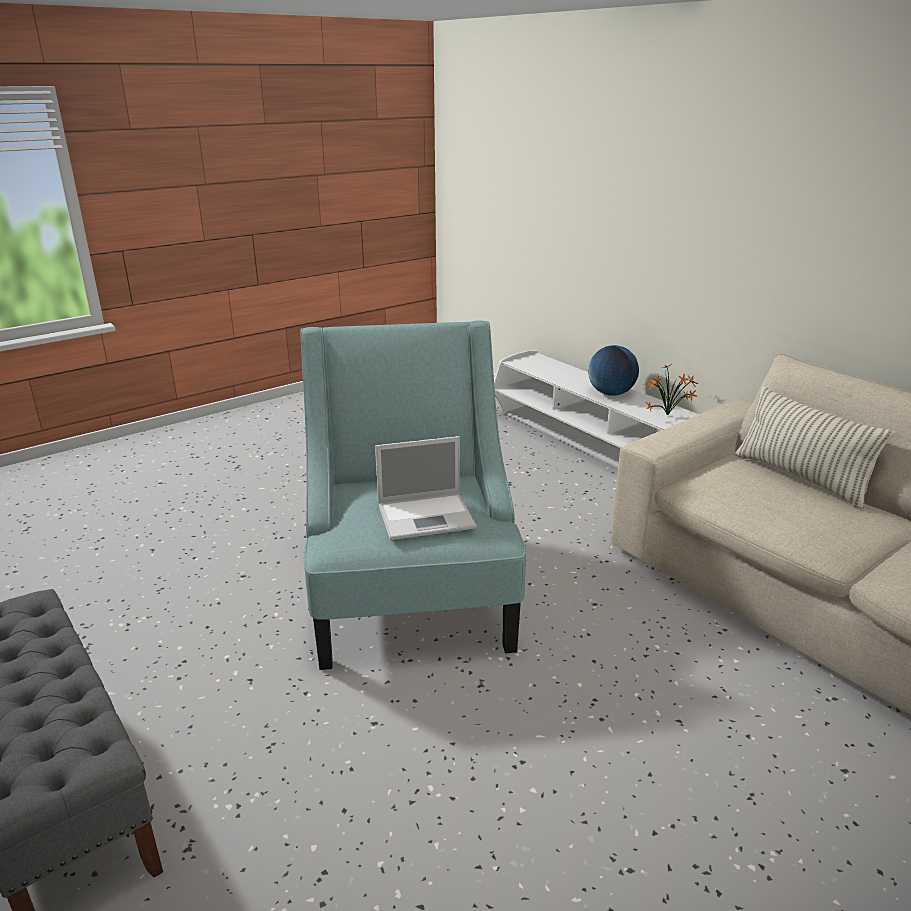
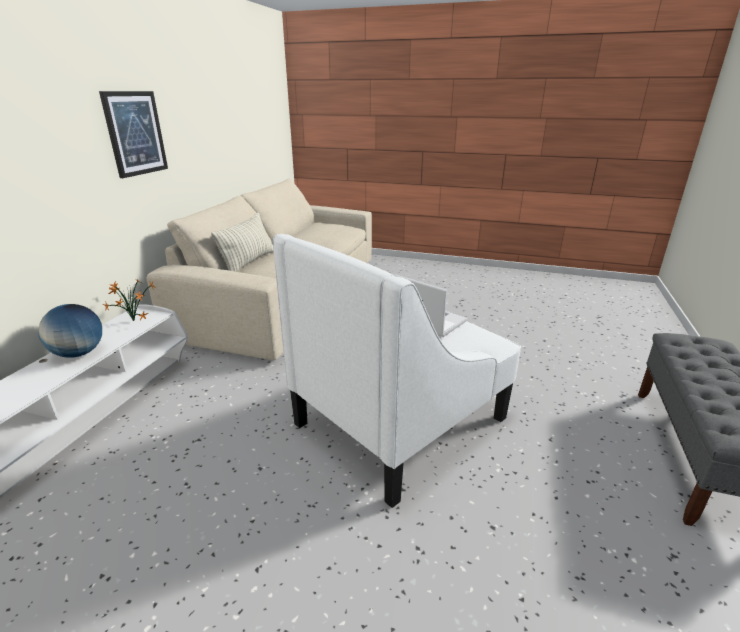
camera: 125 degrees left, 0 degrees up
(411, 591) = (401, 420): turquoise armchair -> white armchair
(824, 229) = (135, 133): none -> picture

